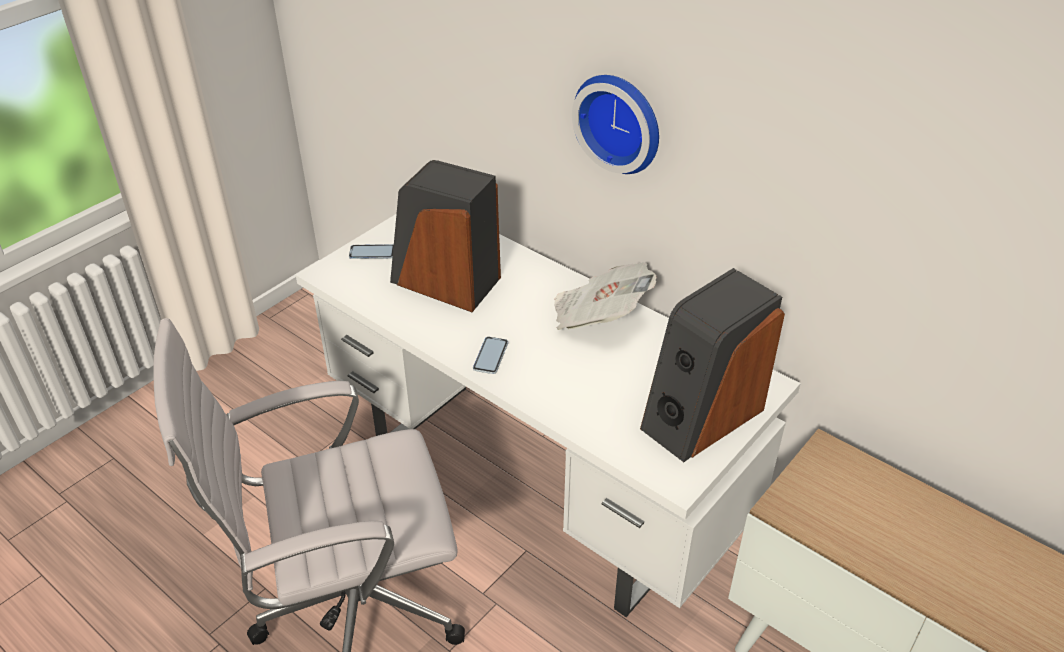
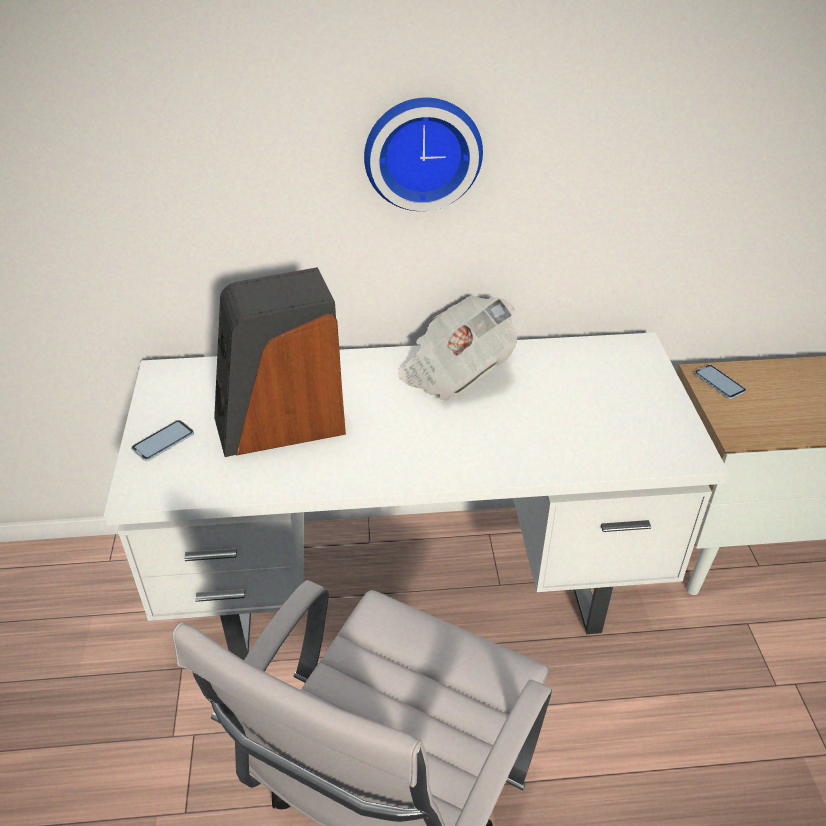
camera: 45 degrees left, 0 degrees up
(490, 356) = (418, 460): phone -> phone (719, 383)
(701, 417) = (636, 398): speaker -> none

